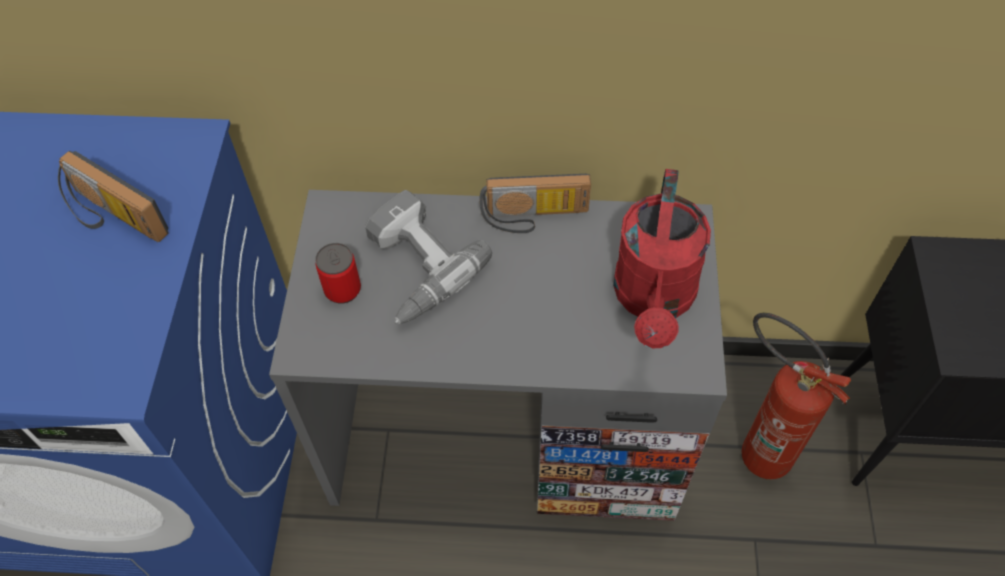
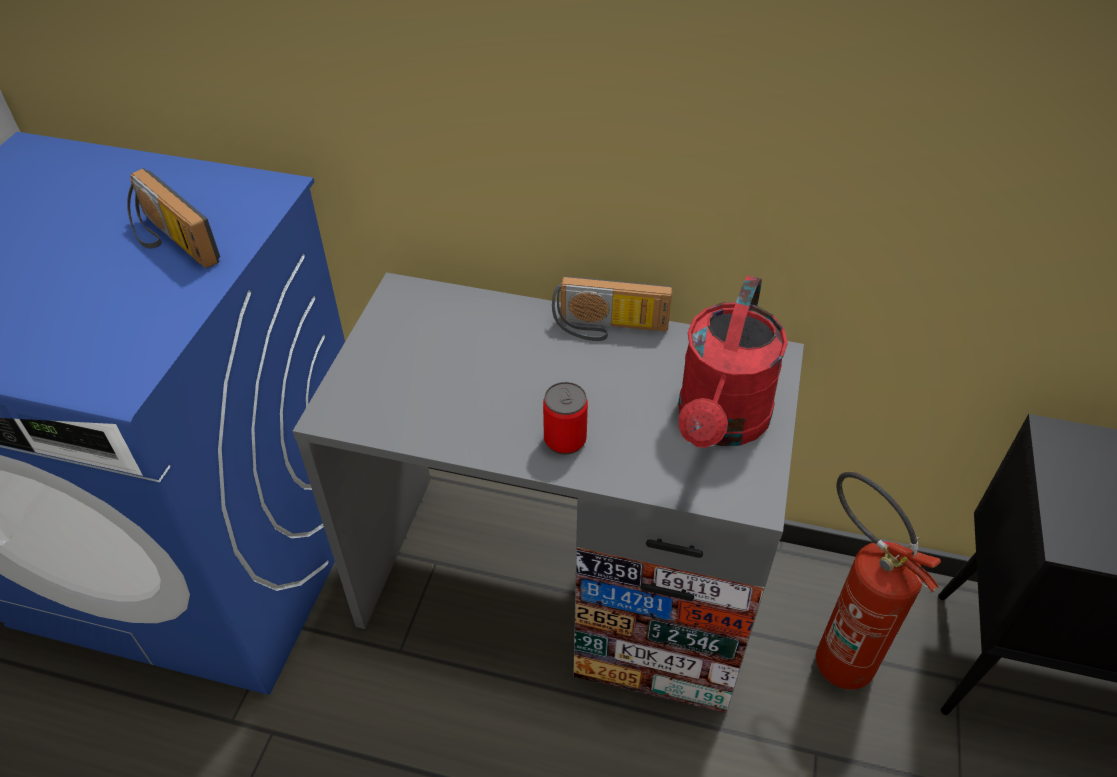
camera: 10 degrees right, 10 degrees down
(342, 289) = (392, 364): can -> can (565, 440)
(412, 267) = (469, 355): power drill -> none

